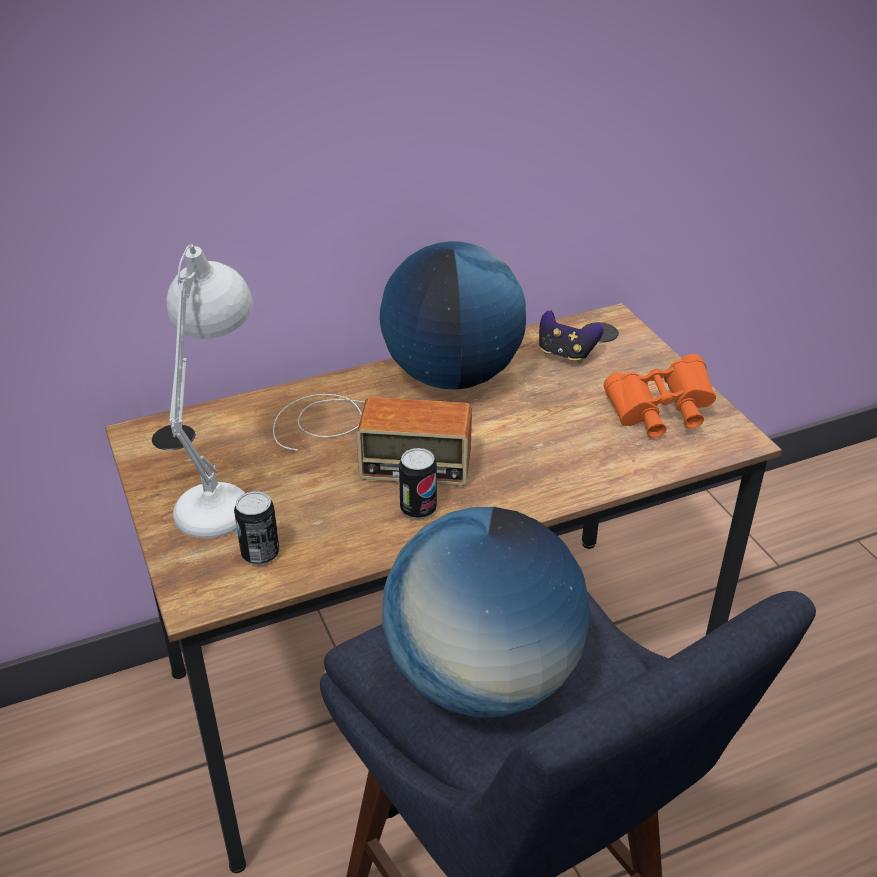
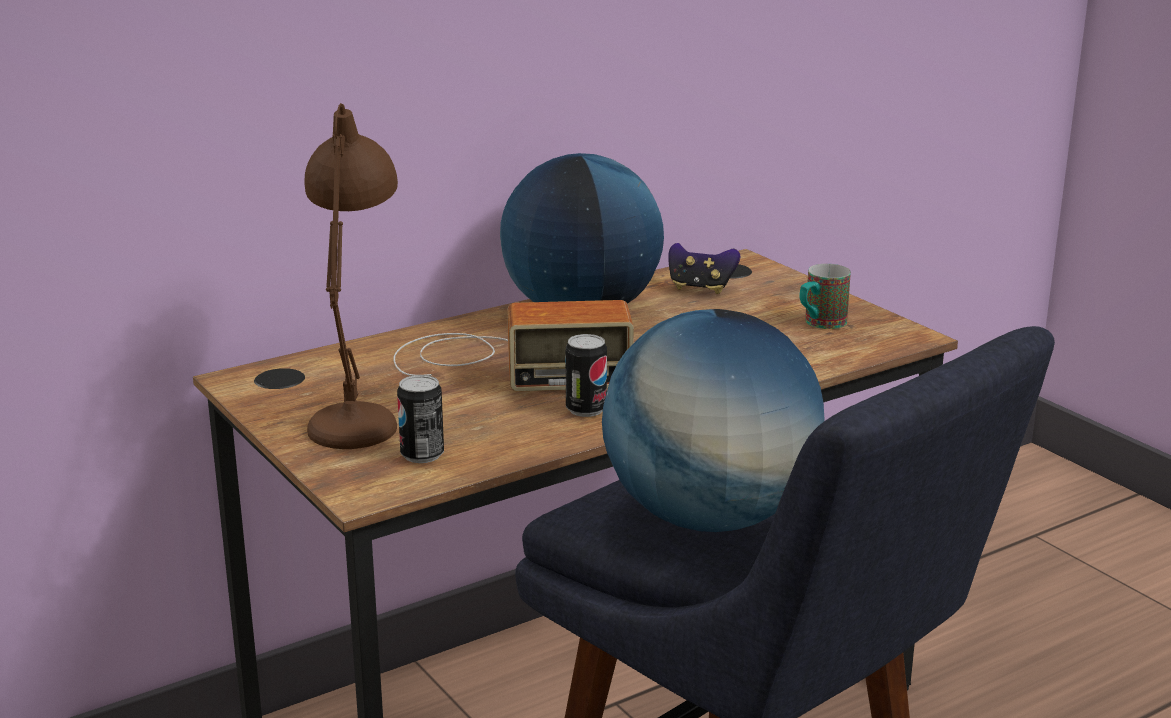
camera: 10 degrees left, 15 degrees down
(225, 490) = (360, 412): white table lamp -> brown table lamp
(659, 414) = (819, 324): orange binoculars -> mug

